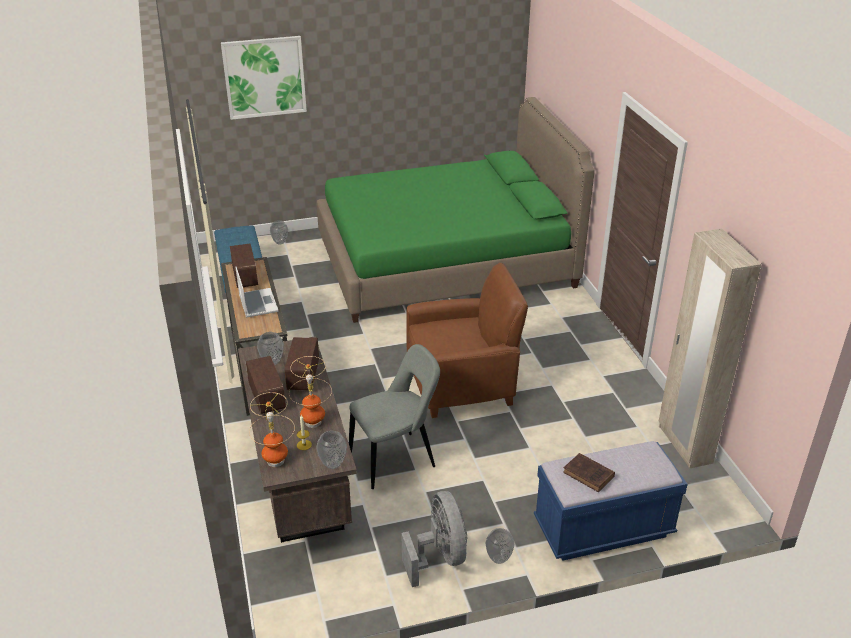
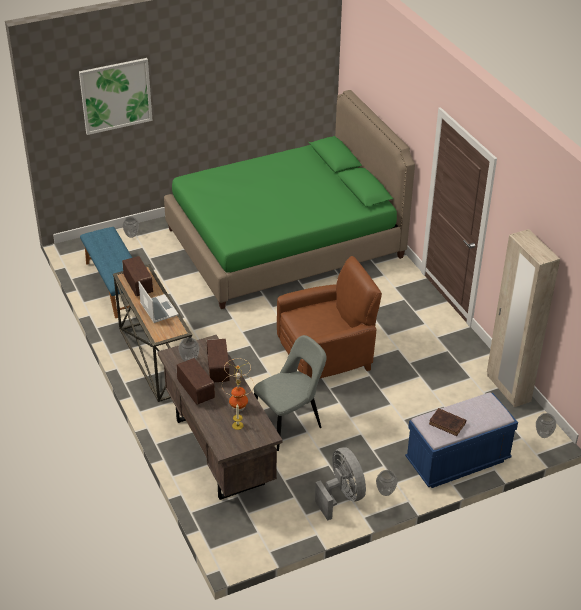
camera: 10 degrees left, 5 degrees up
(276, 461) = (221, 440): table lamp -> none
(333, 465) = (264, 438): vase -> vase (543, 435)

